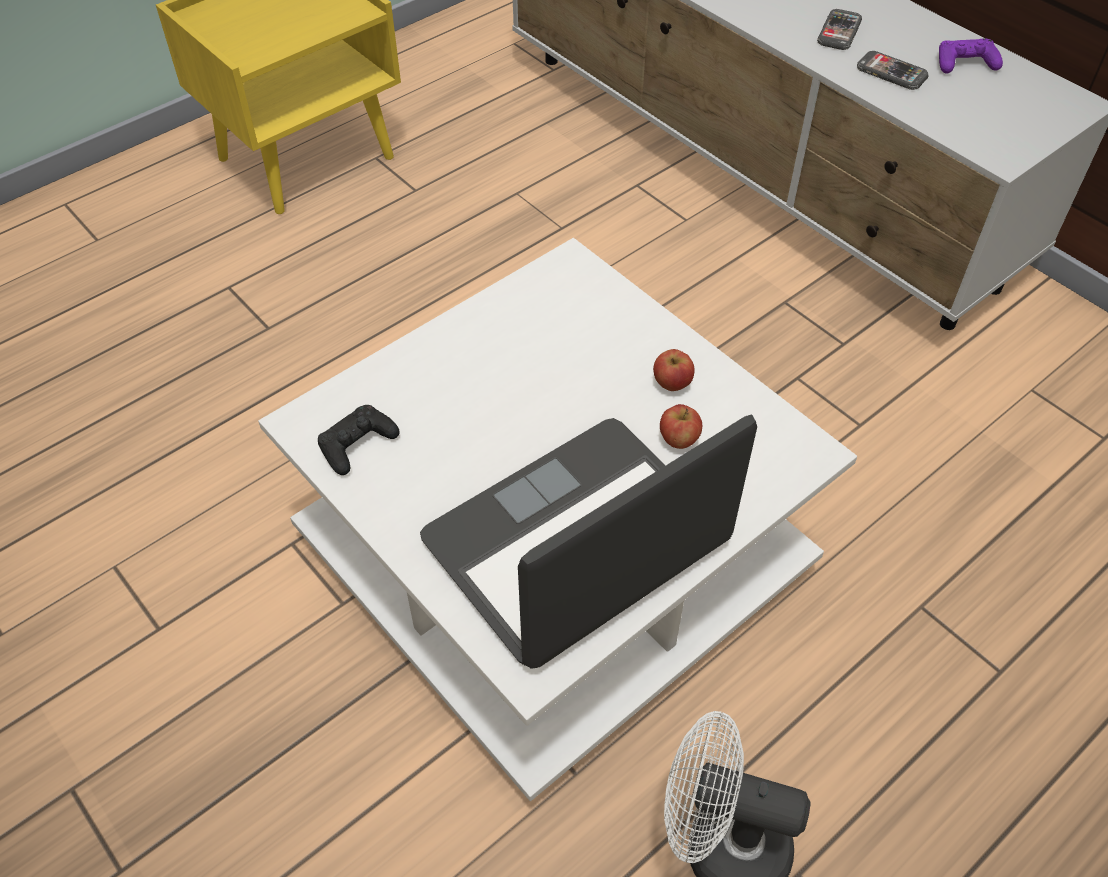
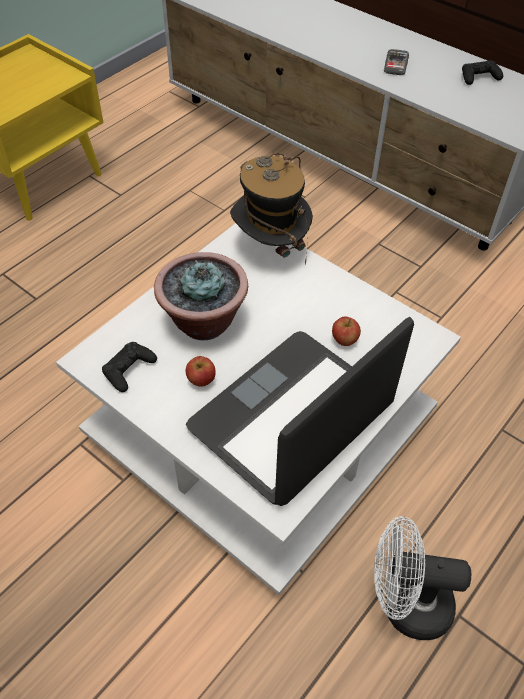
camera: 10 degrees left, 0 degrees up
(477, 388) = (203, 321): none -> potted plant
(597, 292) = (270, 248): none -> hat
(672, 383) = (332, 303): apple -> apple (201, 380)
(891, 73) = (435, 87): phone -> none
(965, 63) = (479, 77): purple game controller -> black game controller

